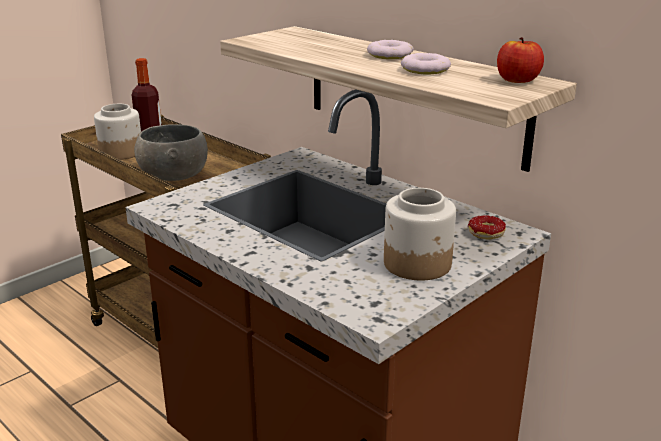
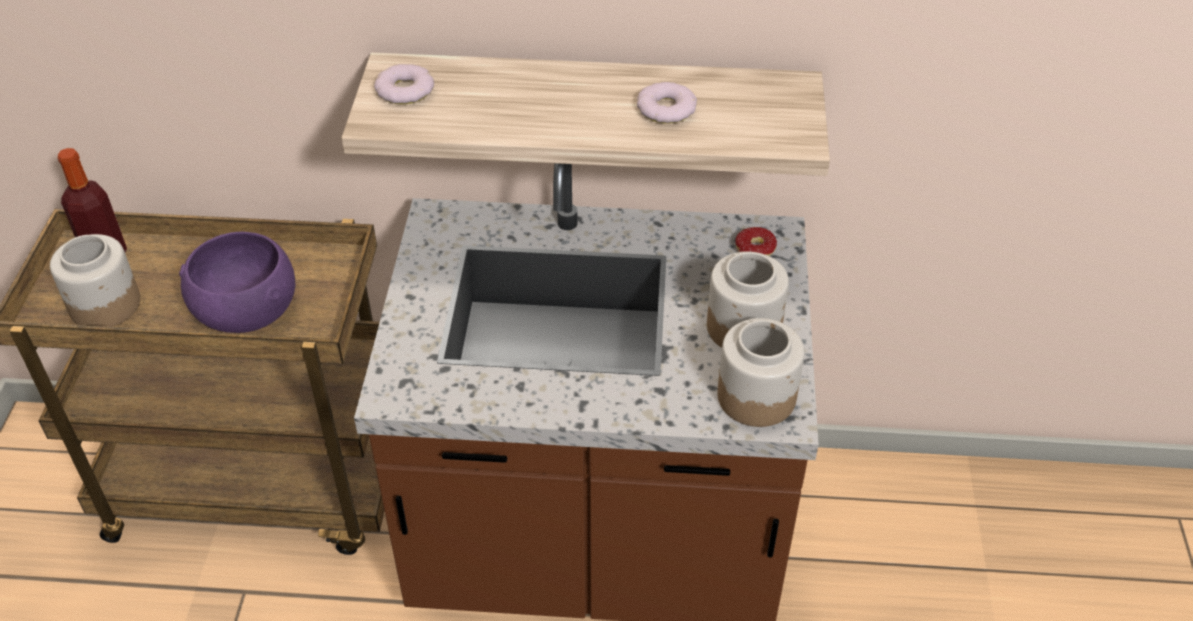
camera: 40 degrees left, 20 degrees up
(173, 176) = (247, 312): grey bowl -> purple bowl
(372, 298) = (756, 396): none -> jar
(389, 55) = (589, 89): donut -> donut (404, 90)
(517, 80) = (773, 92): apple -> none

